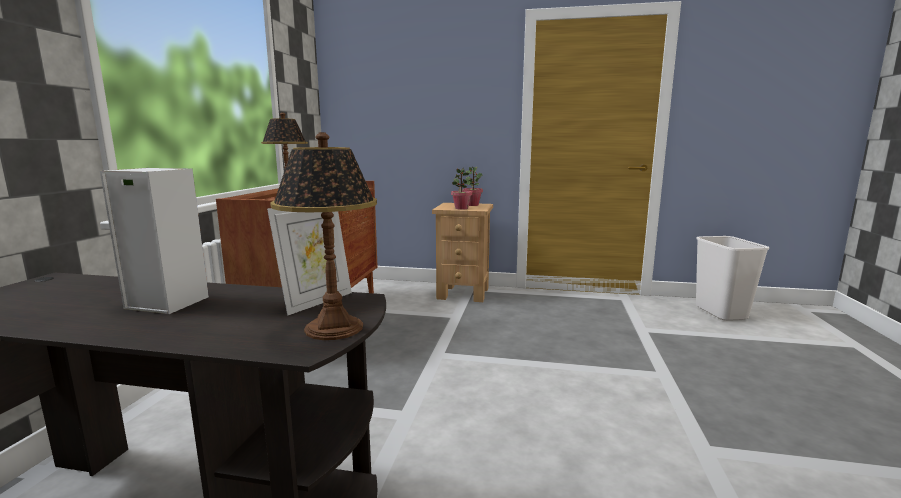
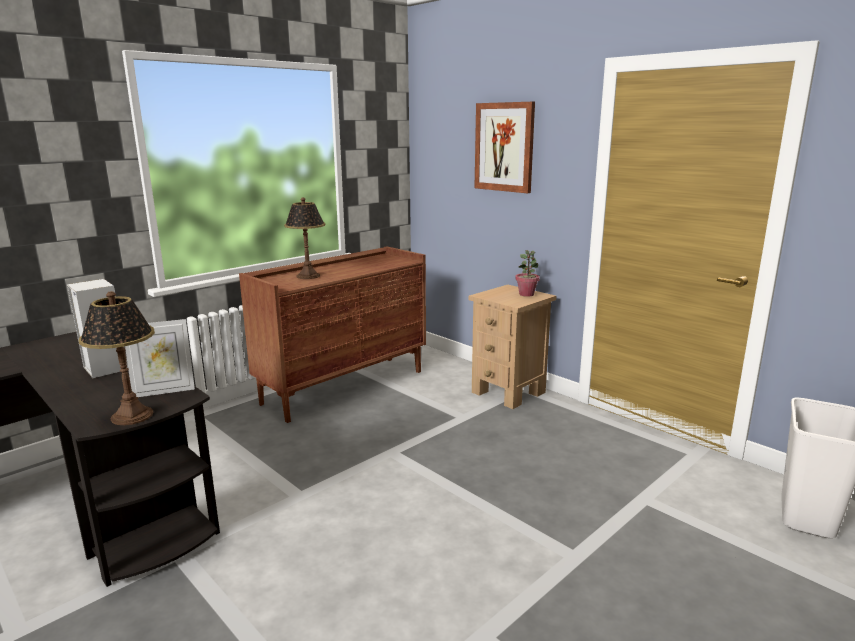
camera: 35 degrees right, 5 degrees up
(431, 84) = (504, 147): none -> picture
(461, 208) = (500, 299): potted plant -> none

